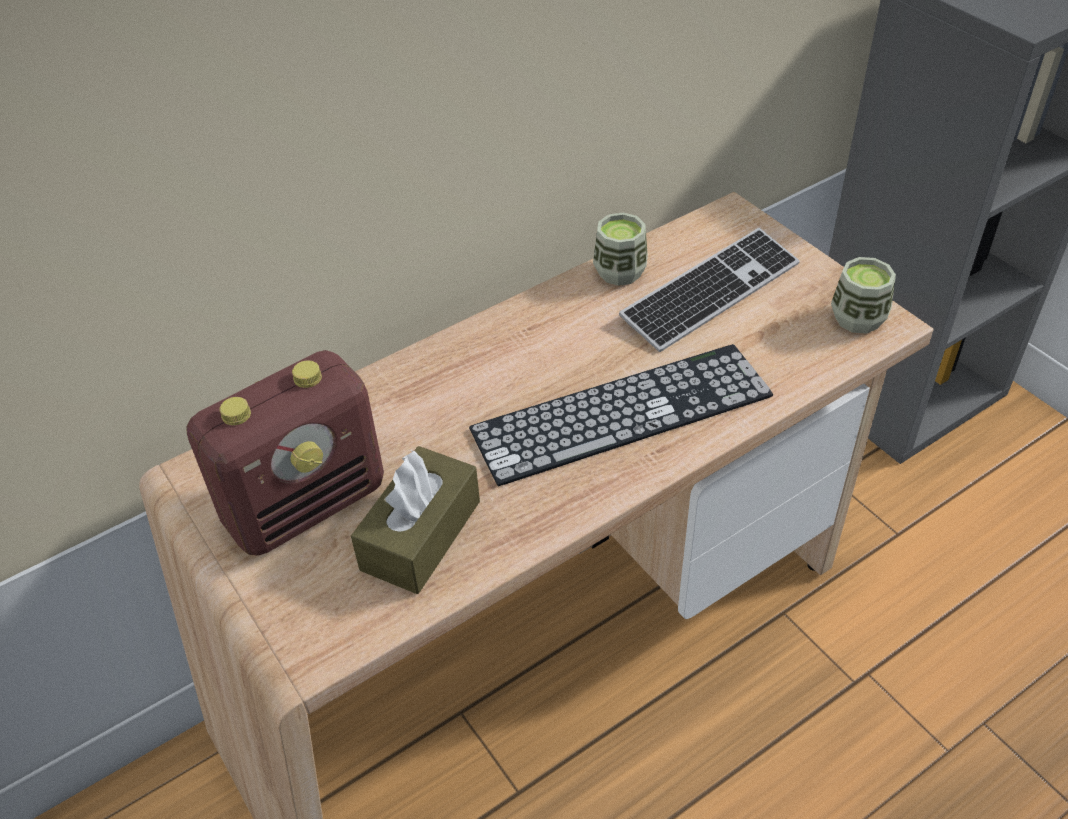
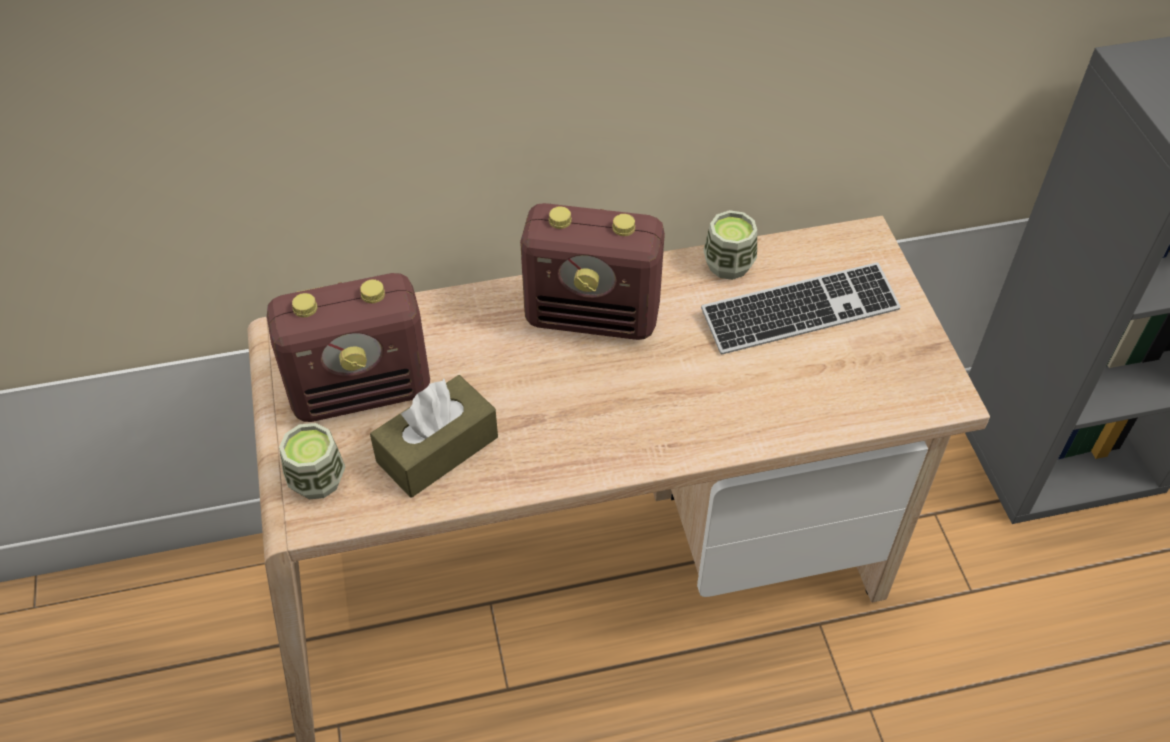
camera: 20 degrees right, 5 degrees up
(515, 356) = (593, 316): none -> radio
(622, 412) = (657, 400): keyboard -> none
(857, 318) = (922, 382): cup -> cup (317, 480)

